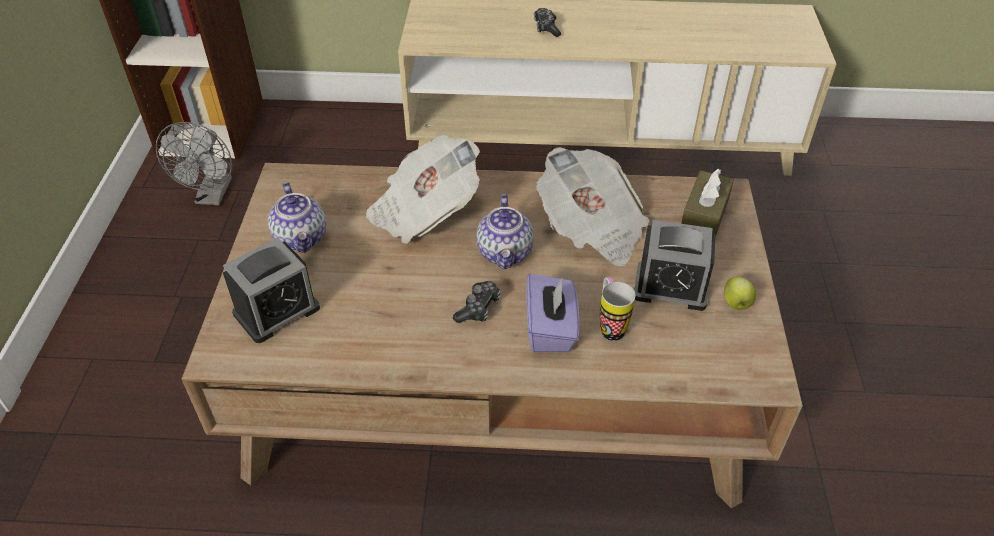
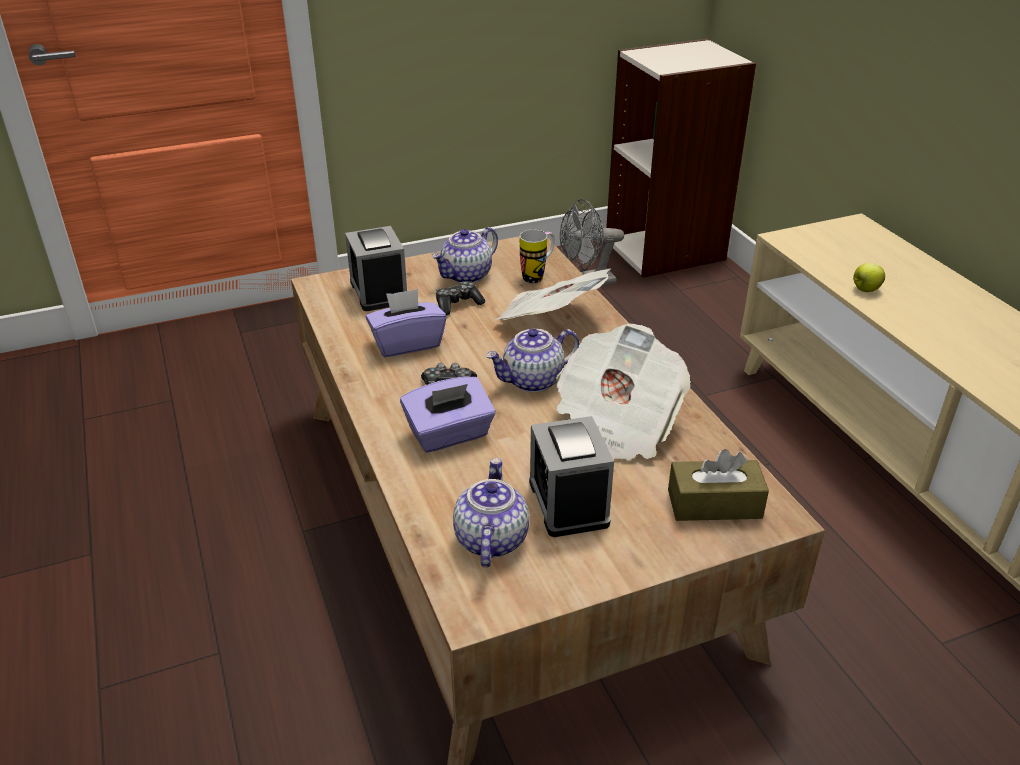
camera: 65 degrees right, 10 degrees down
(277, 311) = (379, 292): alarm clock -> alarm clock turned 45 degrees clockwise
(390, 316) = (407, 343): none -> purple tissue box
(546, 28) = (918, 301): game controller -> game controller (458, 304)
(609, 325) = (479, 471): mug -> mug (538, 276)
(693, 345) = (490, 539): none -> teapot
(736, 304) = (579, 561): apple -> apple (865, 290)

